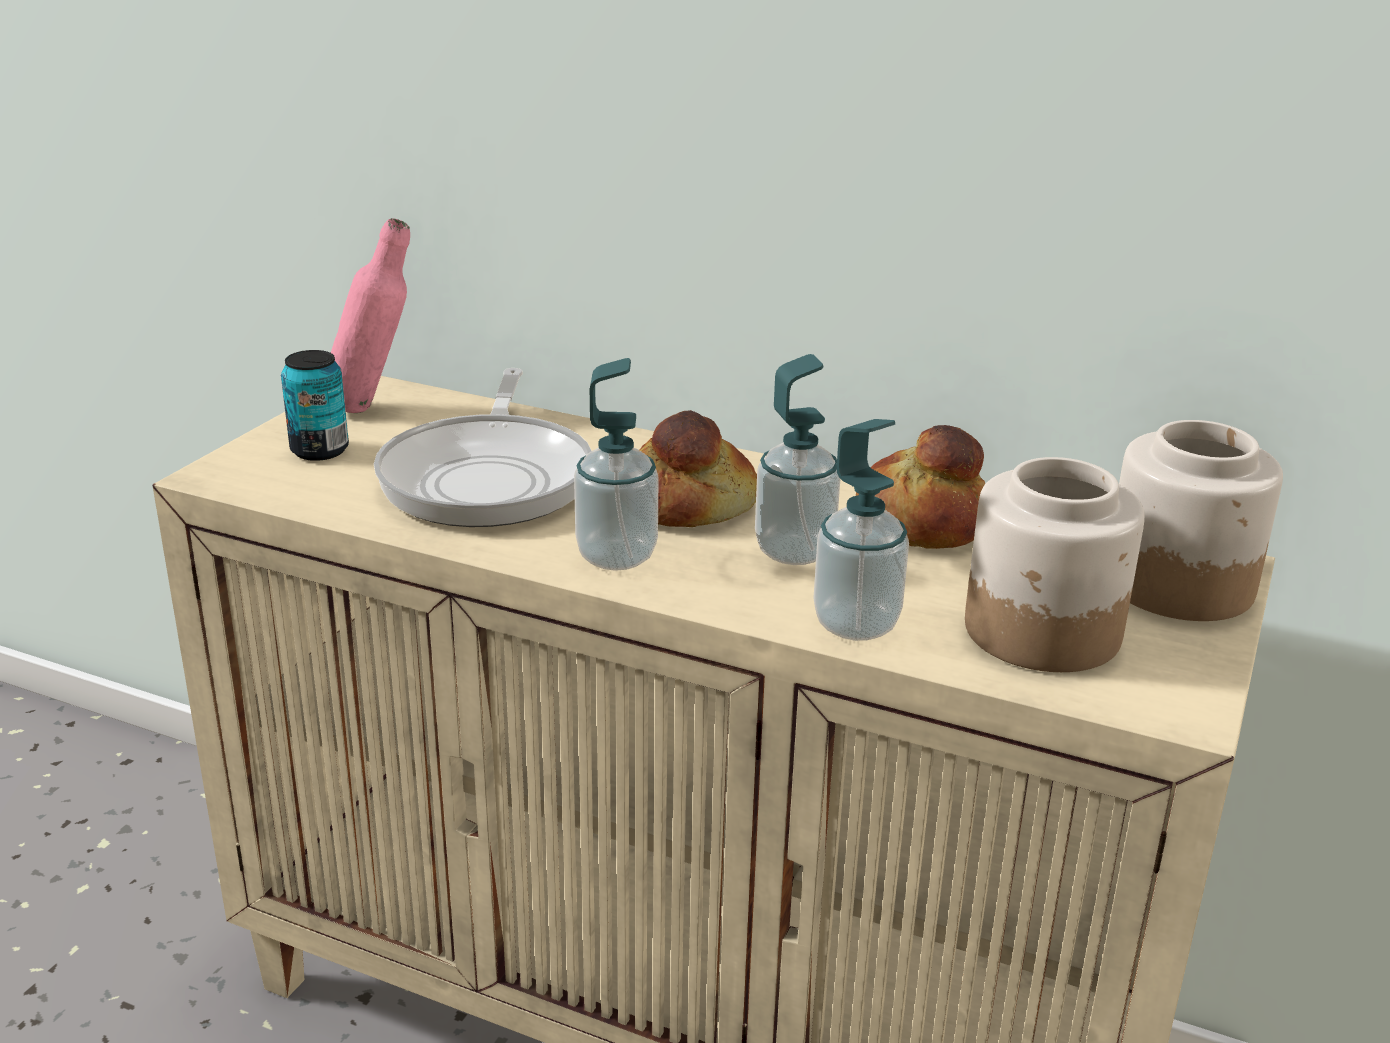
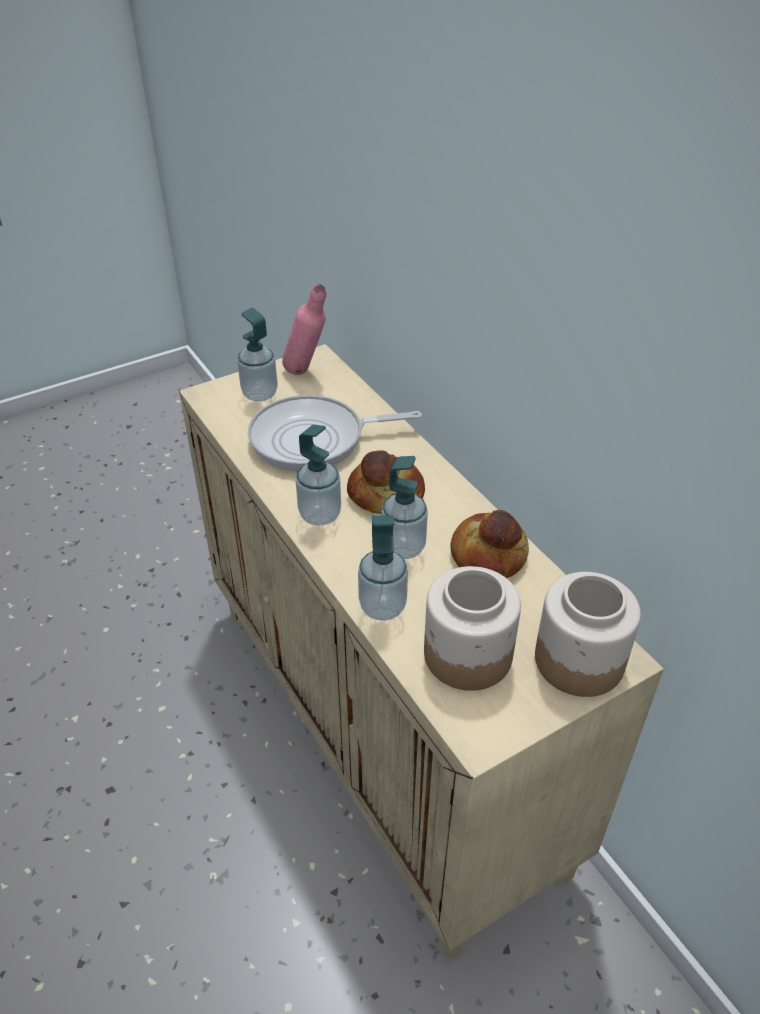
camera: 35 degrees right, 15 degrees up
(319, 450) = (260, 394): can -> soap dispenser
(489, 477) = (314, 440): frying pan -> frying pan turned 45 degrees clockwise

